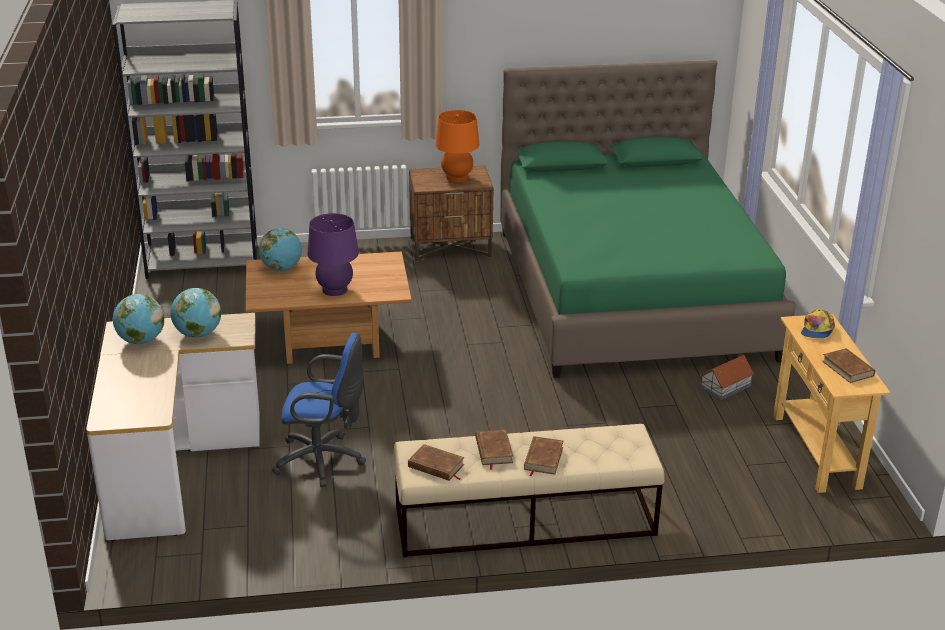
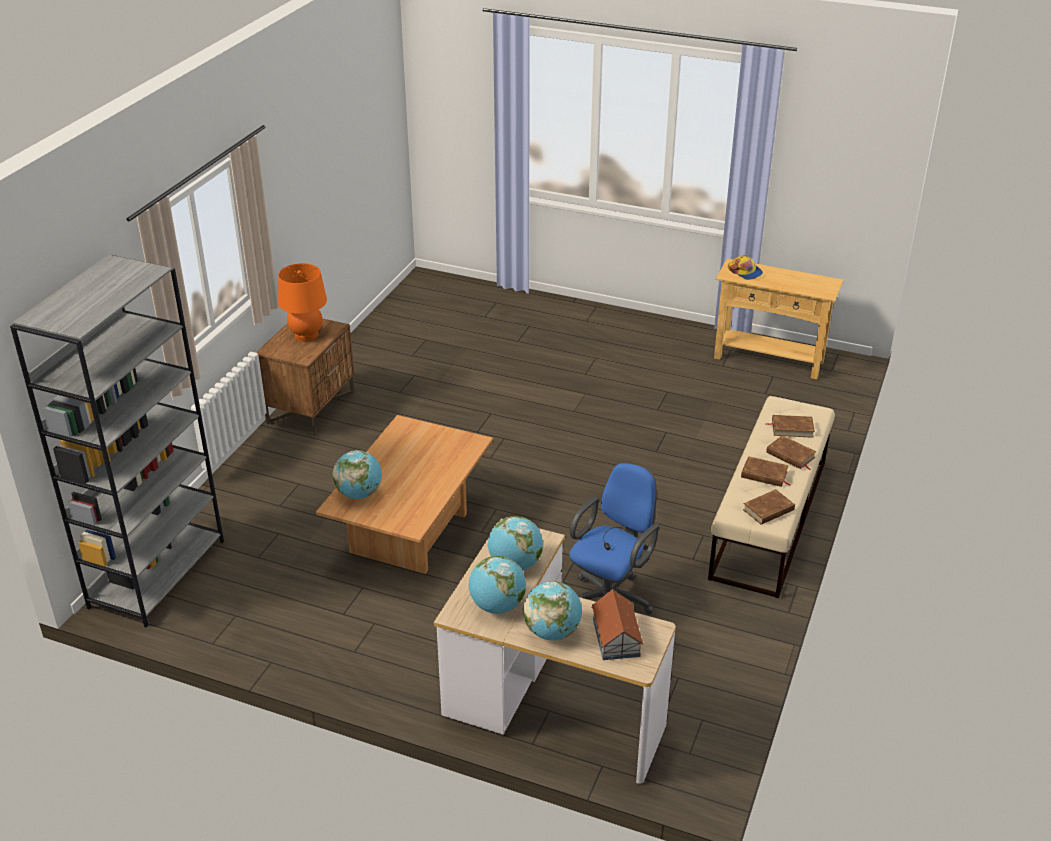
camera: 60 degrees left, 5 degrees up
(124, 372) = (552, 632): none -> globe
(334, 290) = (434, 474): purple table lamp -> none
(632, 292) = (488, 348): green bed -> none
(726, 386) = (660, 361): toy house -> toy house (616, 637)
(848, 368) = (804, 281): brown book -> brown book (792, 428)

